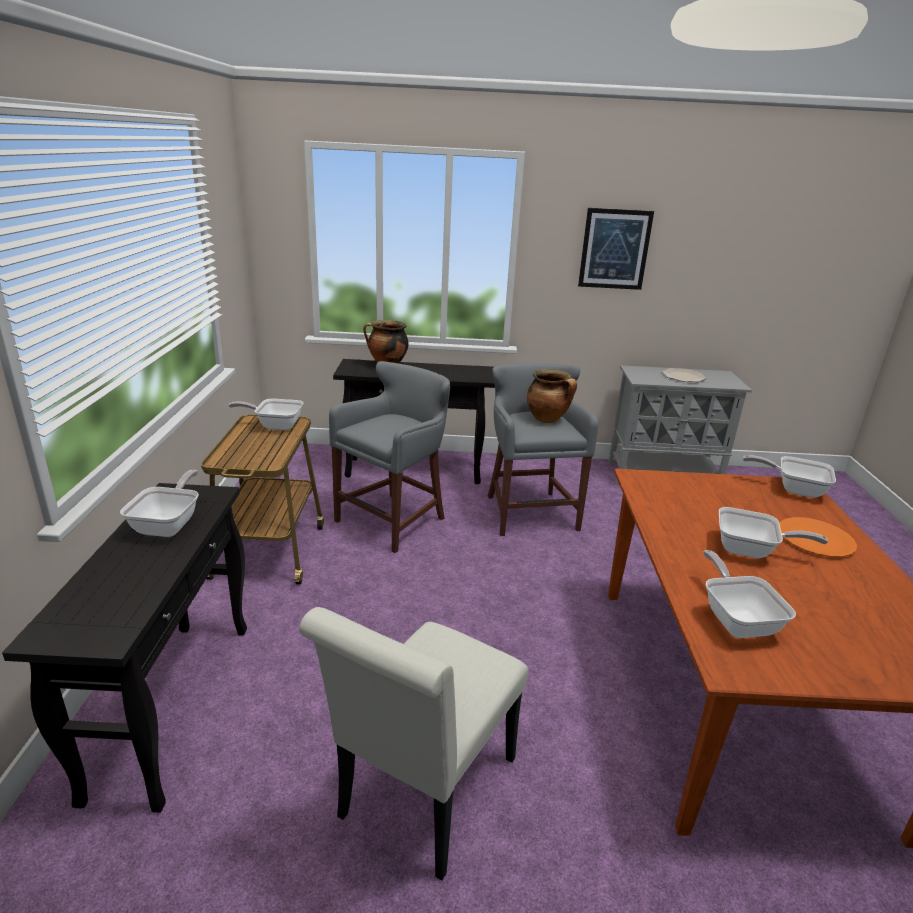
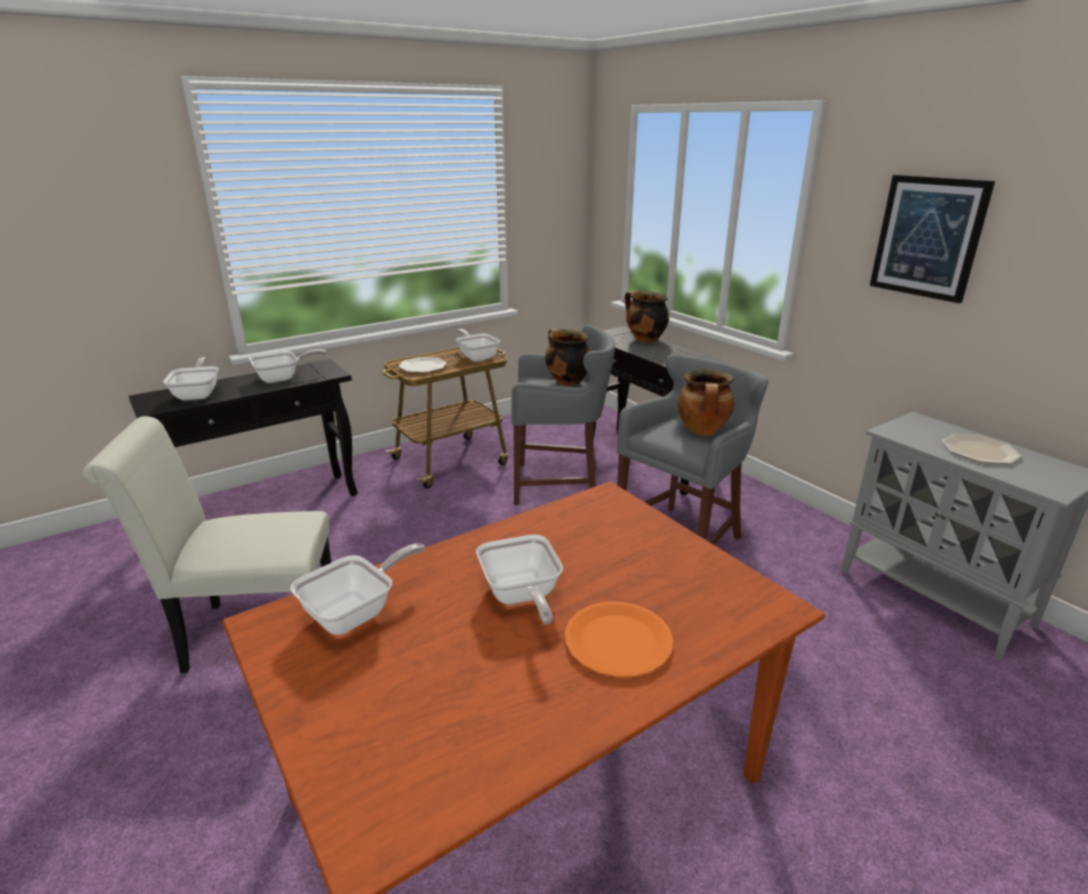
camera: 55 degrees right, 0 degrees up
(254, 453) = (422, 366): none -> plate
(391, 420) = (566, 382): none -> cooking pot
(793, 489) = (755, 601): frying pan -> frying pan (198, 394)

